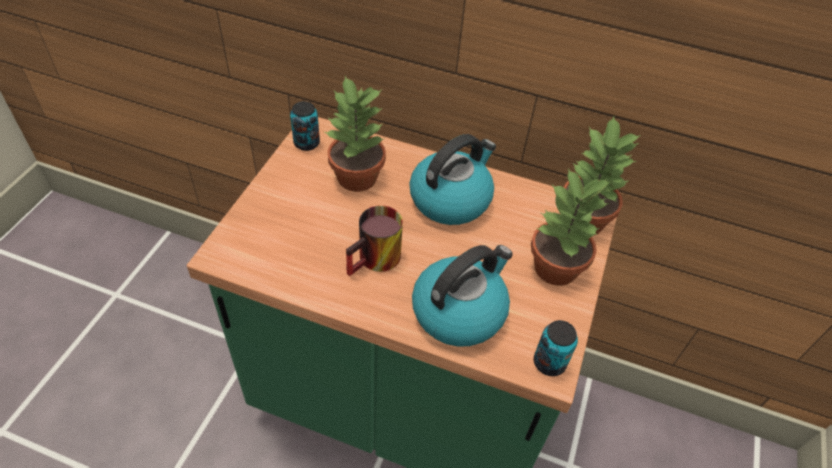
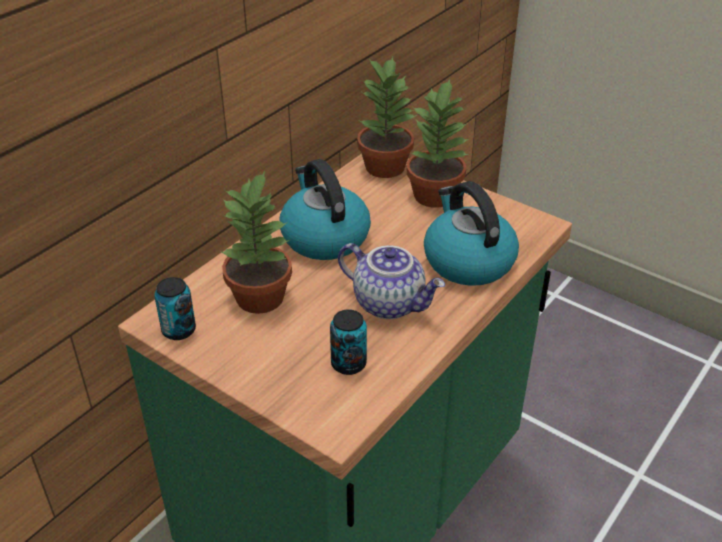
camera: 70 degrees left, 10 degrees down
(377, 261) = (390, 303): mug -> teapot
(549, 363) = (533, 223): can -> can (348, 364)

